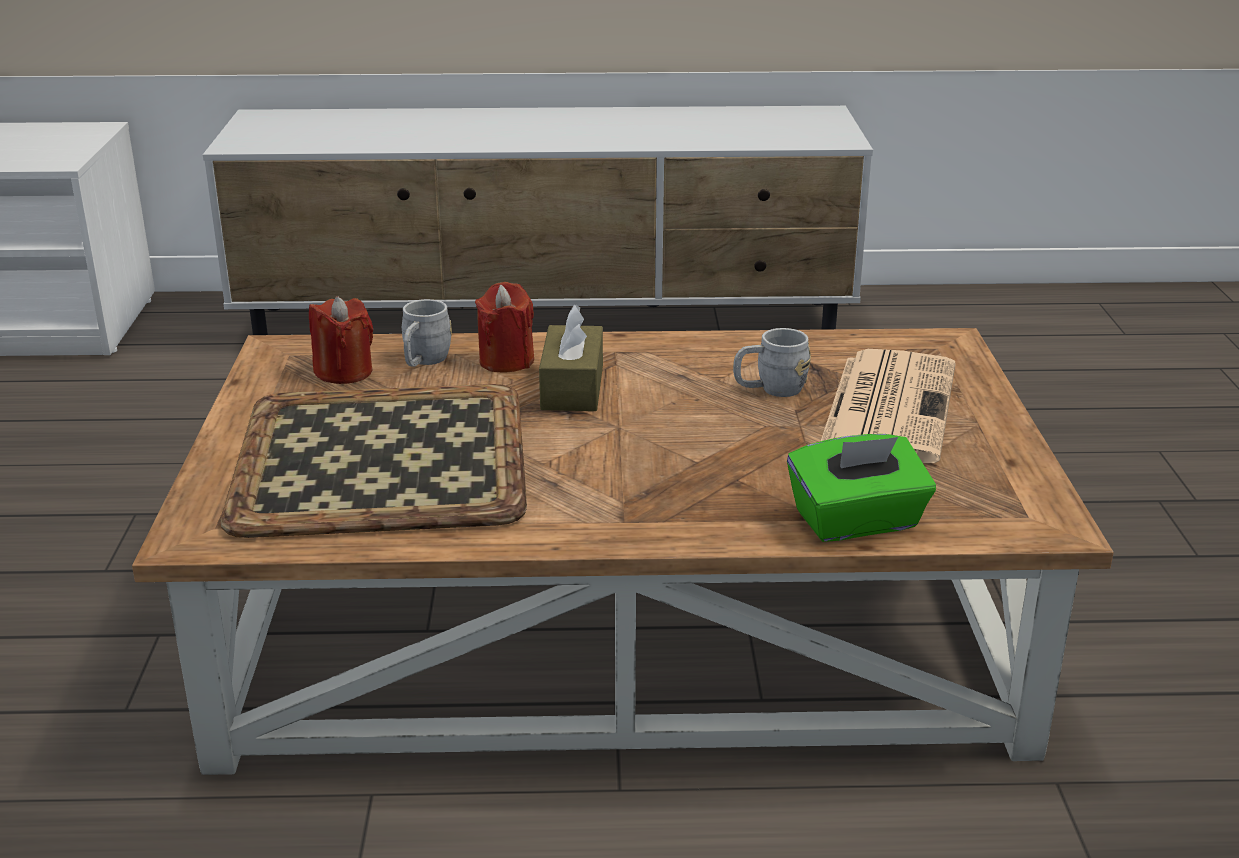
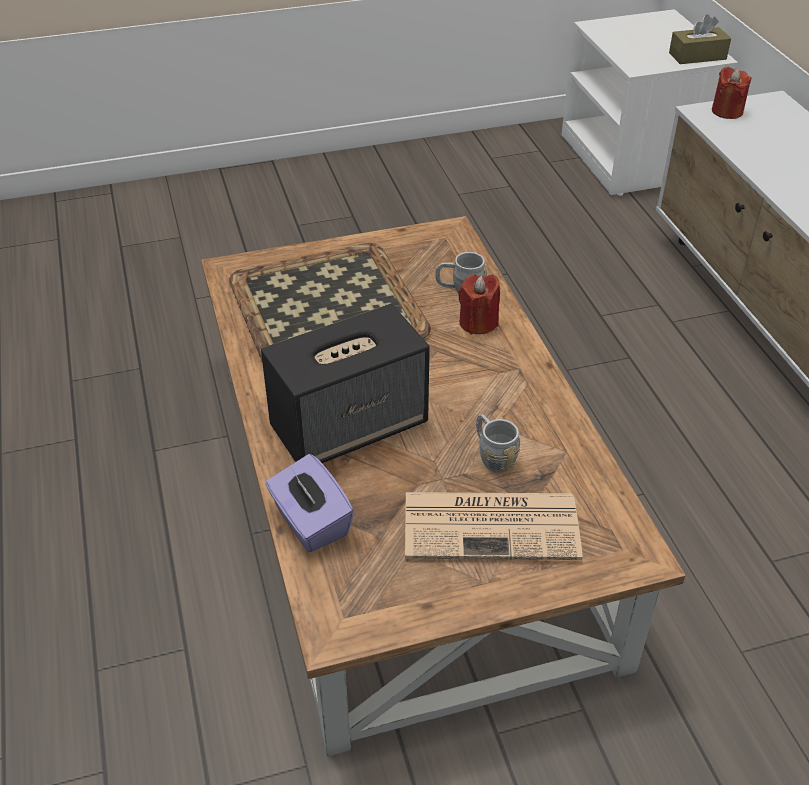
camera: 75 degrees right, 15 degrees up
(344, 372) = (431, 263): red candle -> red candle (727, 111)
(572, 387) = (452, 359): brown tissue box -> brown tissue box (697, 56)
(672, 472) = (350, 425): none -> speaker
(857, 522) = (310, 522): green tissue box -> purple tissue box

